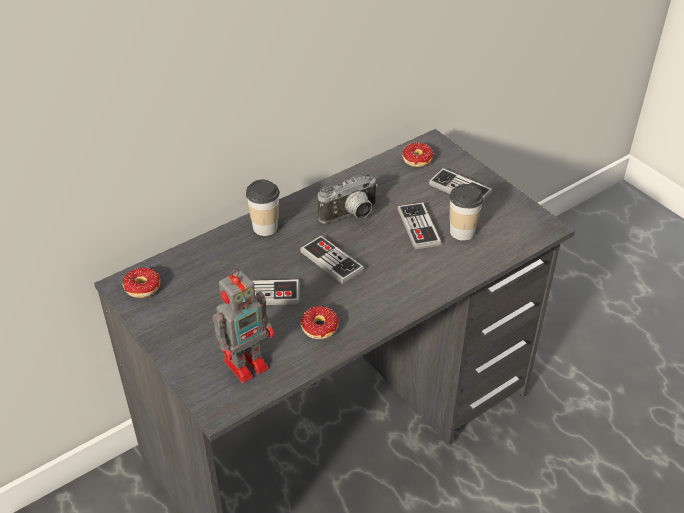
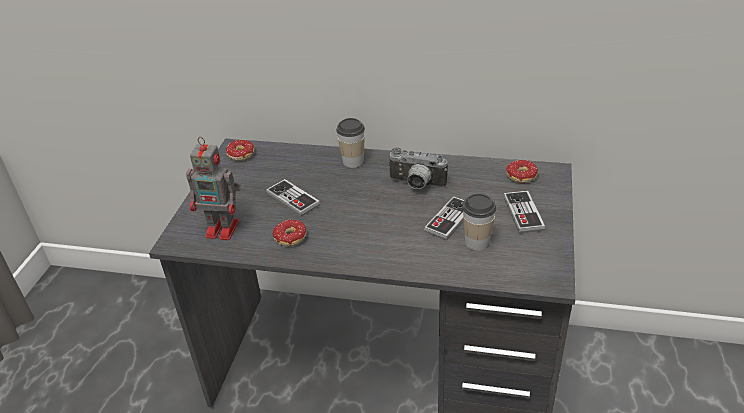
camera: 50 degrees right, 5 degrees down
(331, 261) = (359, 205): game controller -> none

